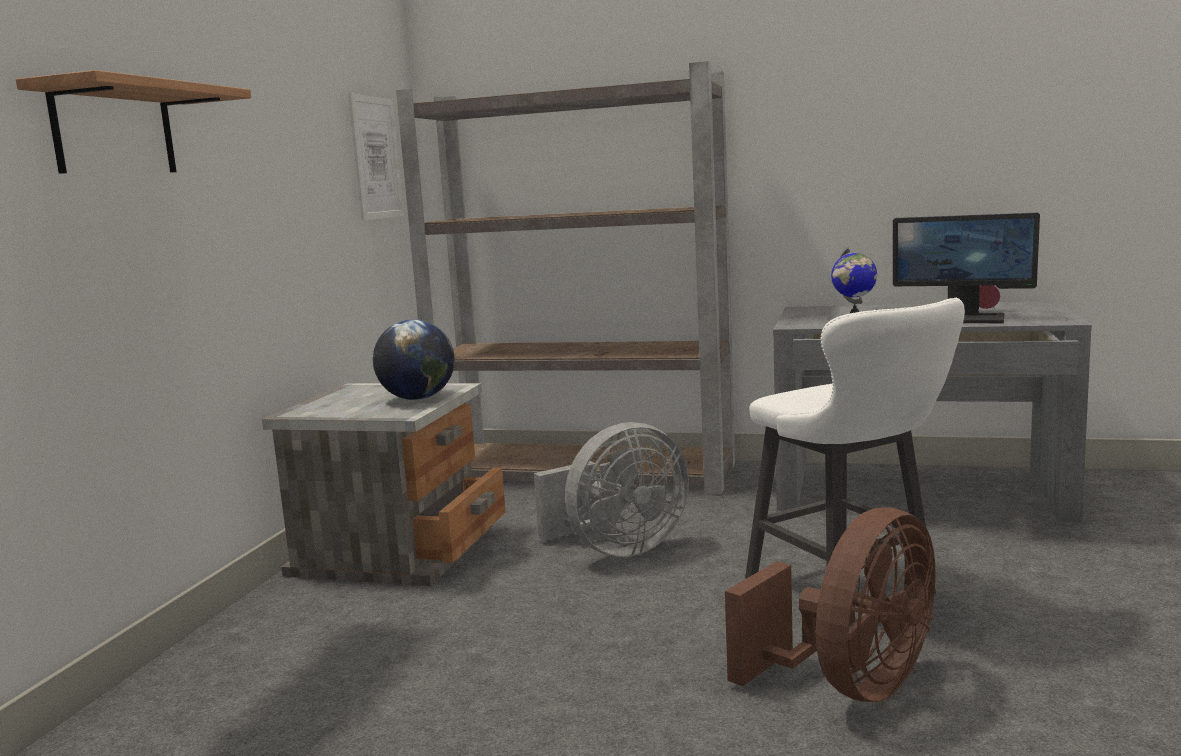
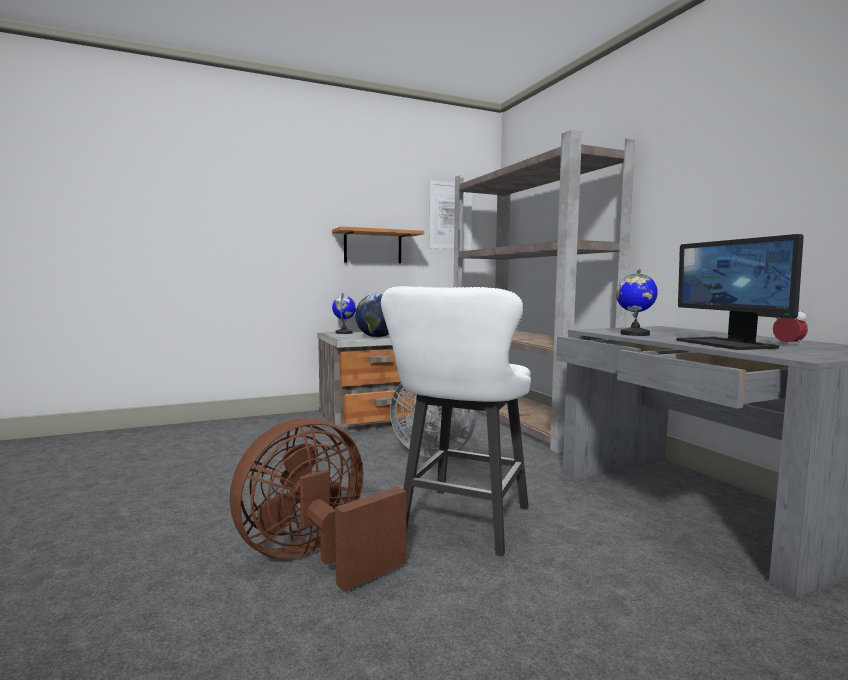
camera: 50 degrees right, 5 degrees down
(114, 130) = (247, 193): shelf -> shelf (373, 247)
(315, 407) = (344, 333): none -> globe
(852, 686) = (316, 558): brown fan -> brown fan turned 135 degrees clockwise

